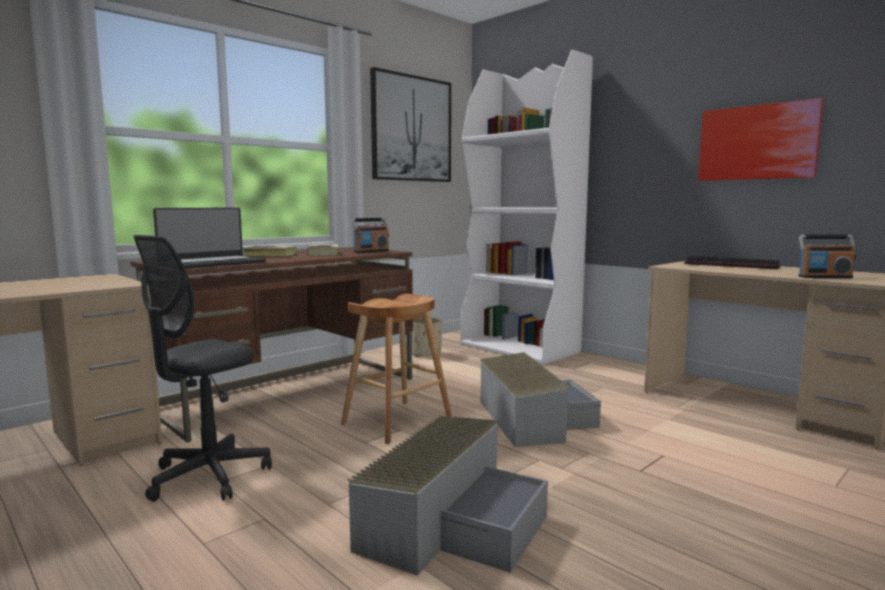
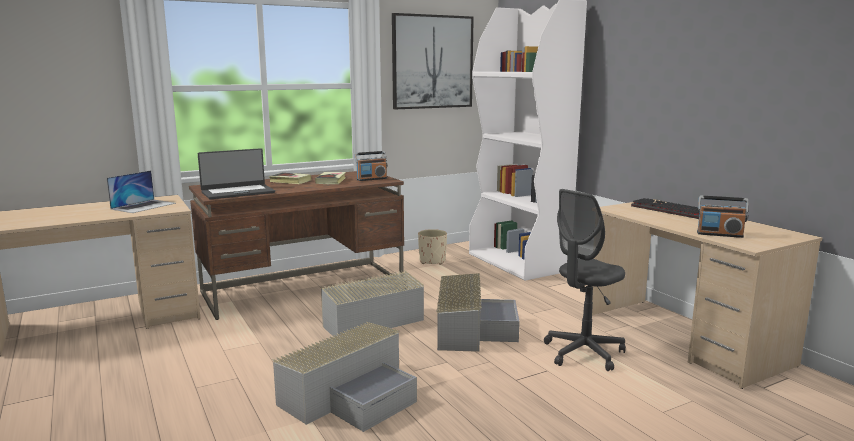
camera: 15 degrees right, 5 degrees up
(71, 283) = (143, 206): none -> laptop
(208, 476) = (218, 346): grey office chair -> grey office chair (583, 353)
(397, 421) = (366, 319): brown stool -> grey storage box
(757, 142) = (709, 97): picture -> none

